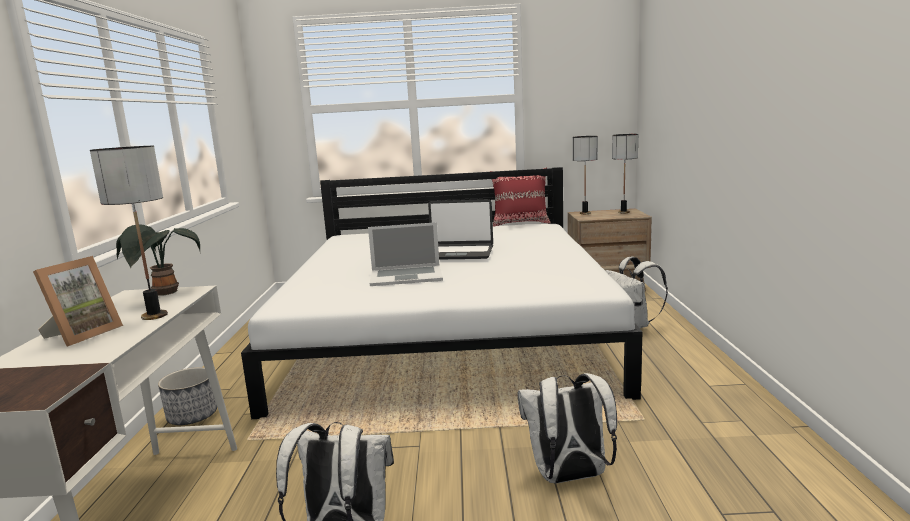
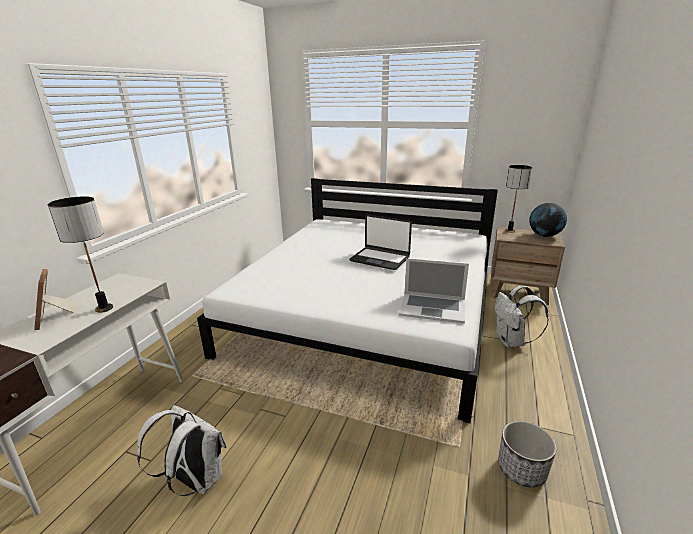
camera: 20 degrees right, 10 degrees up
(82, 334) = (55, 318): picture frame -> picture frame turned 105 degrees clockwise
(165, 294) = (131, 284): potted plant -> none
(192, 416) = (177, 345): planter -> planter (521, 469)
(406, 276) = (325, 277): laptop -> laptop (432, 307)
(520, 223) = (455, 230): red pillow -> none
(568, 477) = (365, 485): white backpack -> none
(624, 212) = (544, 235): table lamp -> globe

